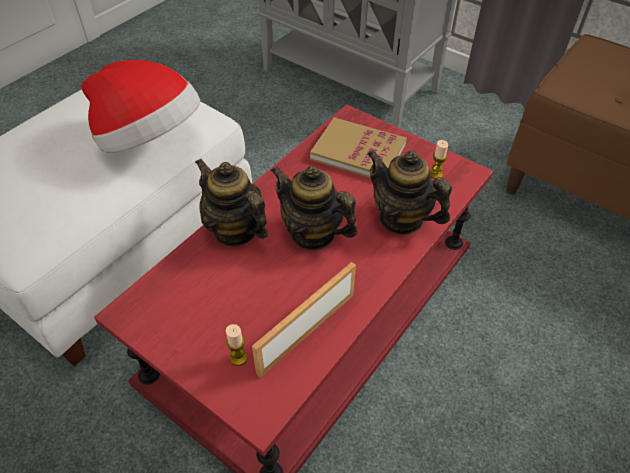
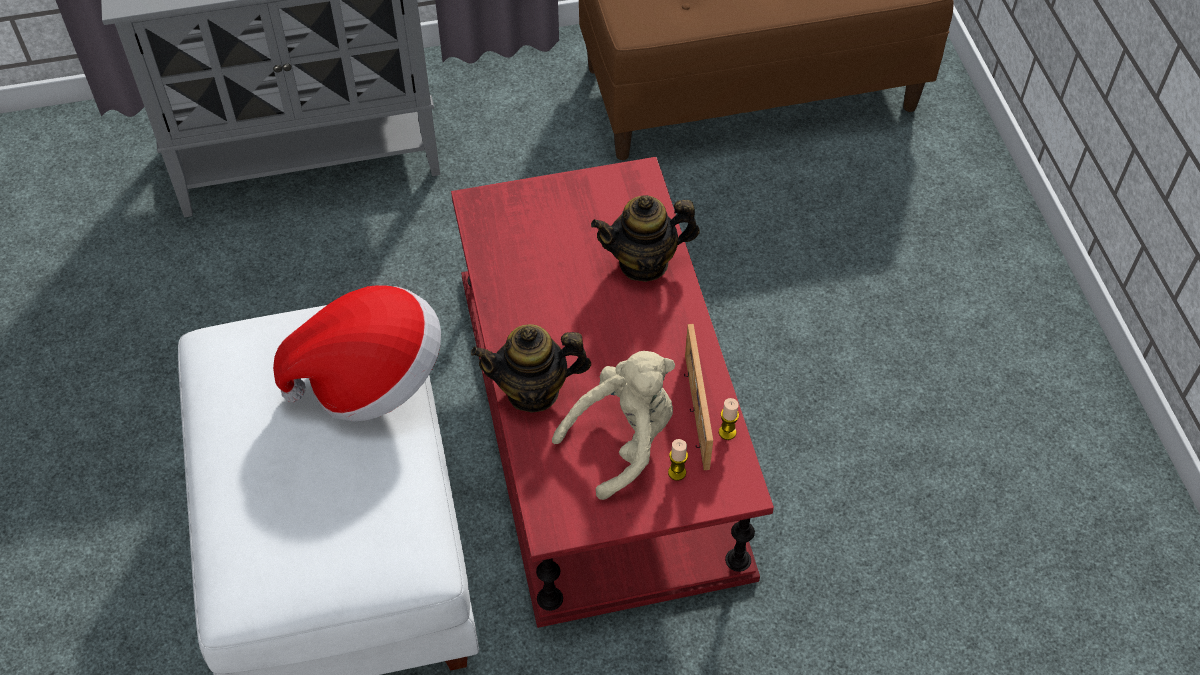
camera: 50 degrees left, 5 degrees up
(239, 305) = (623, 440): none -> beige plush toy
(313, 234) = (596, 336): teapot -> none
(358, 152) = (530, 231): book -> none
(436, 174) = (618, 198): candle -> candle (727, 432)

